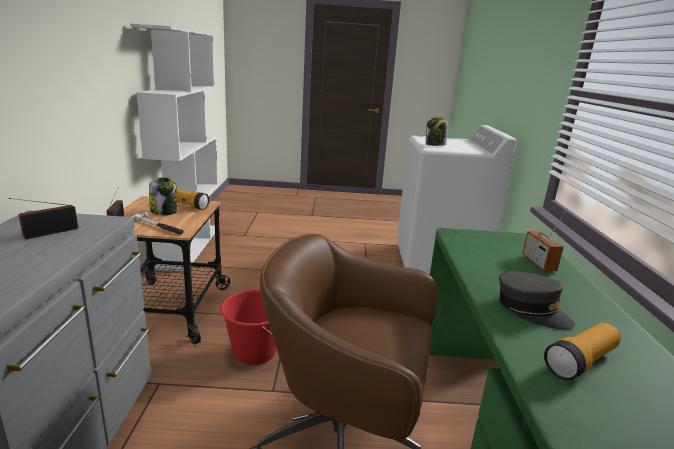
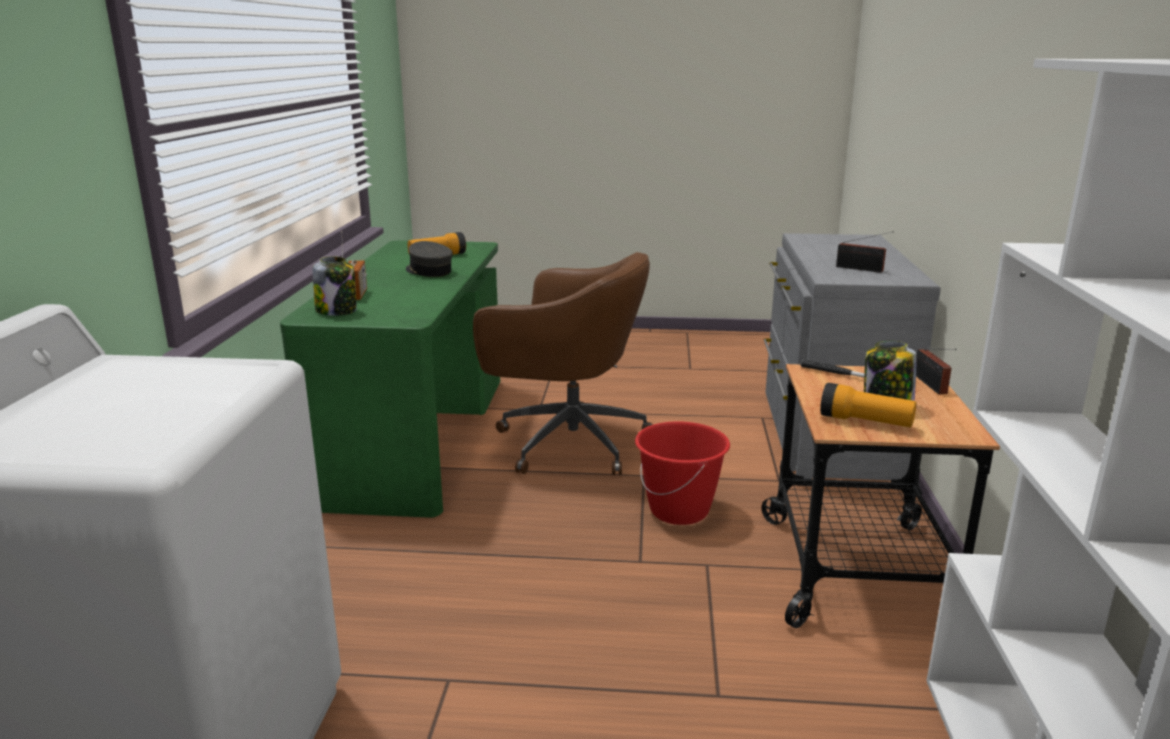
camera: 175 degrees left, 0 degrees up
(48, 233) = (862, 269): radio -> radio turned 75 degrees clockwise
(435, 145) = (210, 385): jar -> jar (337, 311)

